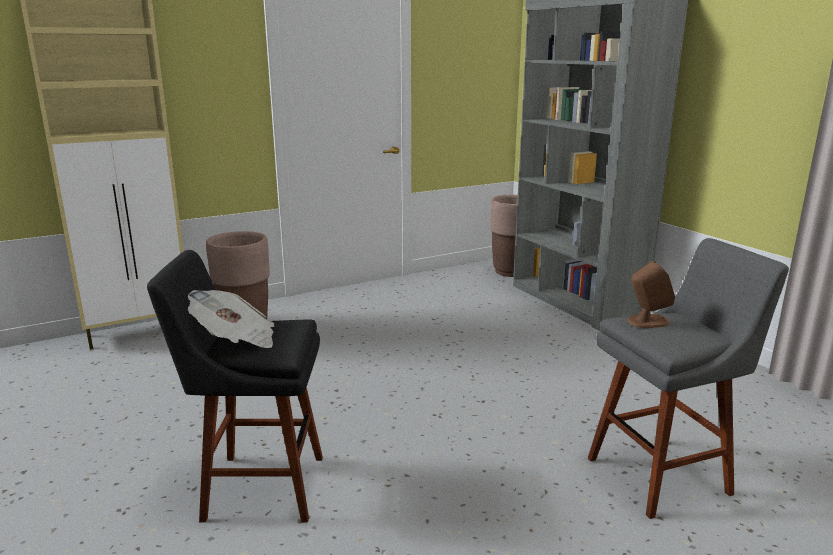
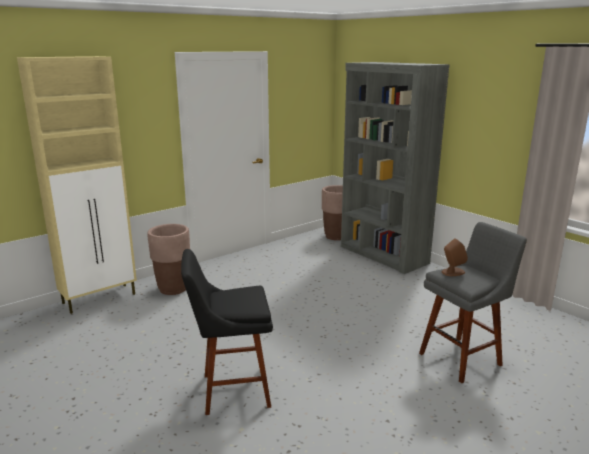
camera: 10 degrees left, 0 degrees up
(236, 339) = (225, 302): newspaper -> none

